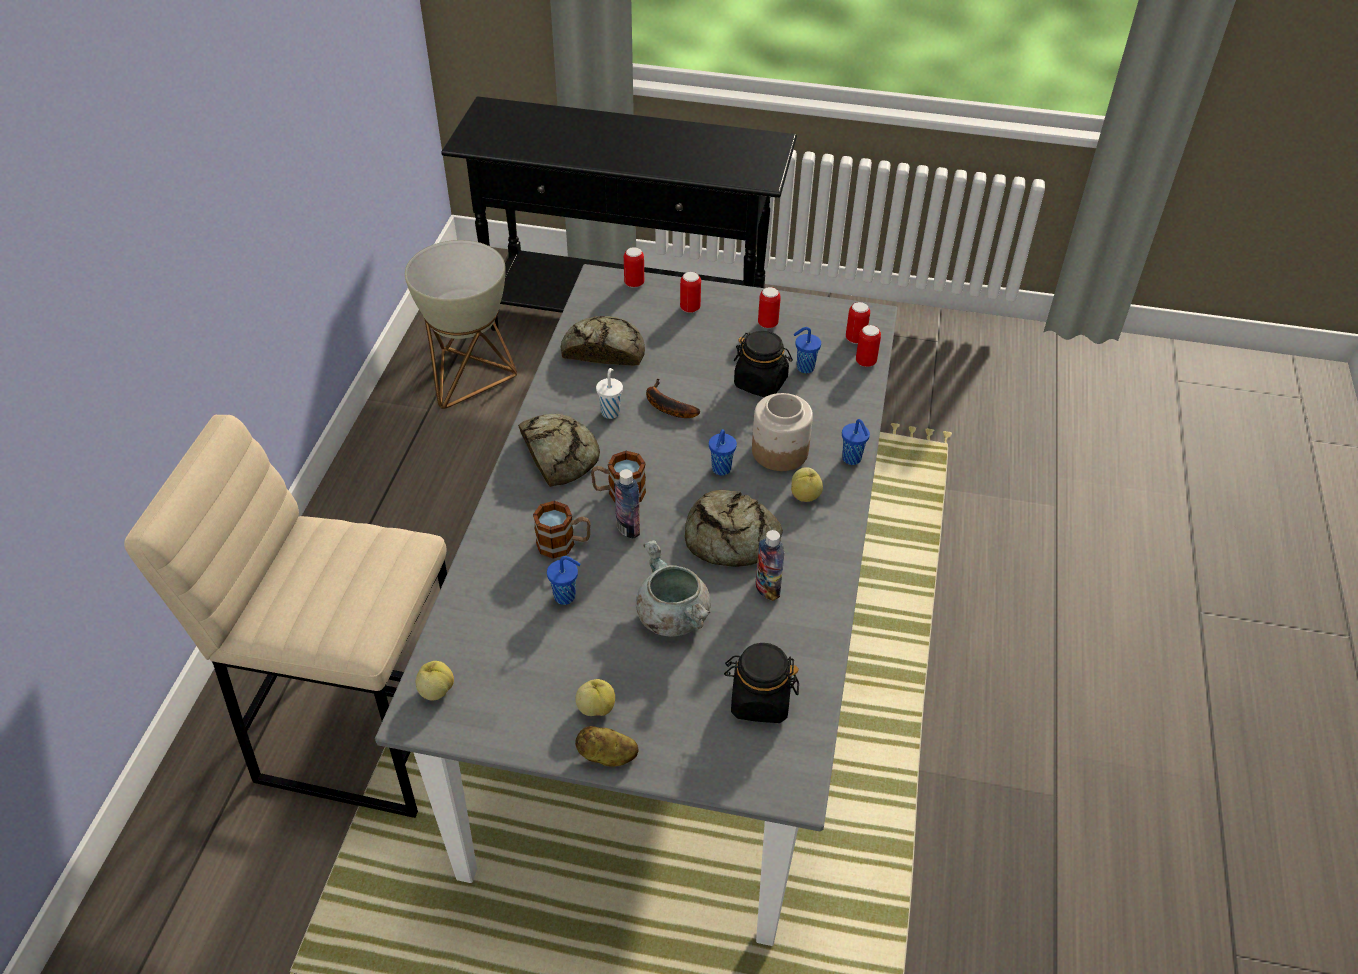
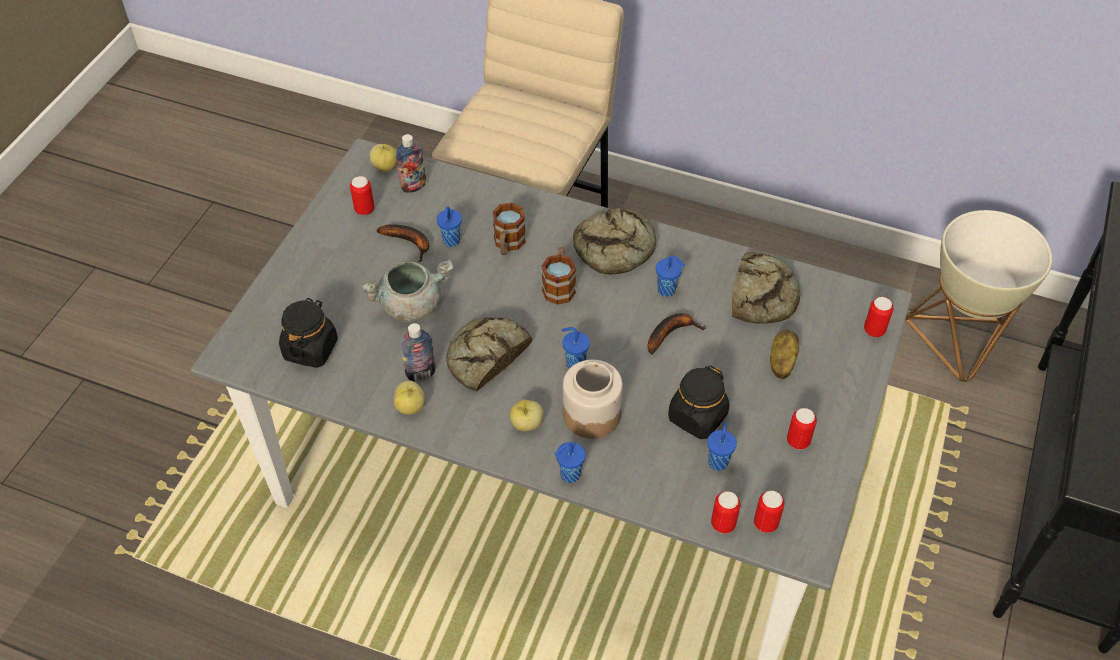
camera: 100 degrees right, 5 degrees up
(573, 637) = (410, 242): none -> banana
(596, 708) = (339, 250): apple -> apple (411, 406)
(607, 756) = (296, 252): potato -> potato (781, 362)
(610, 412) = (667, 290): white cup -> blue cup
(628, 528) = (515, 287): bottle -> bottle (413, 186)
(690, 308) = (828, 374): can -> can (364, 209)

